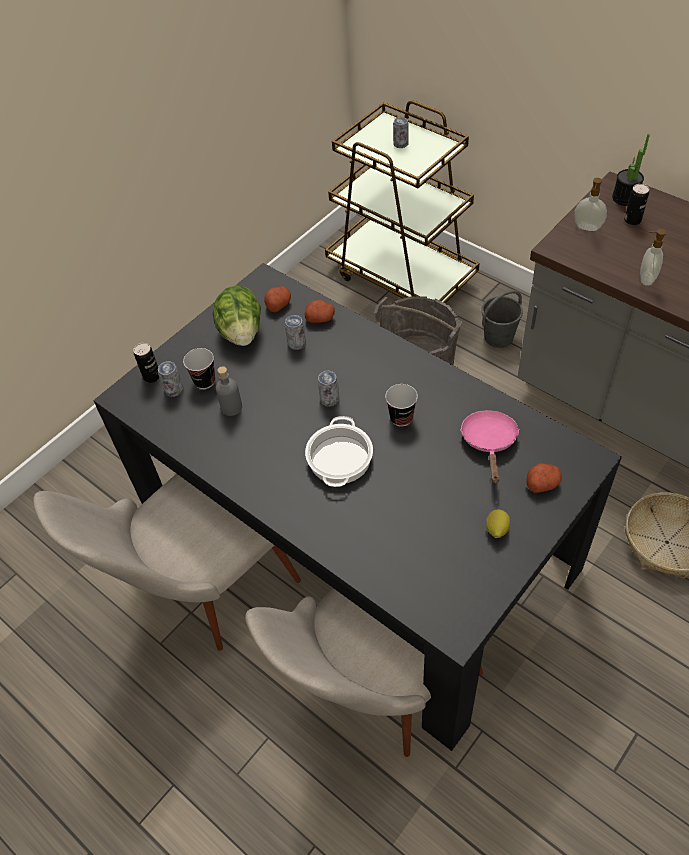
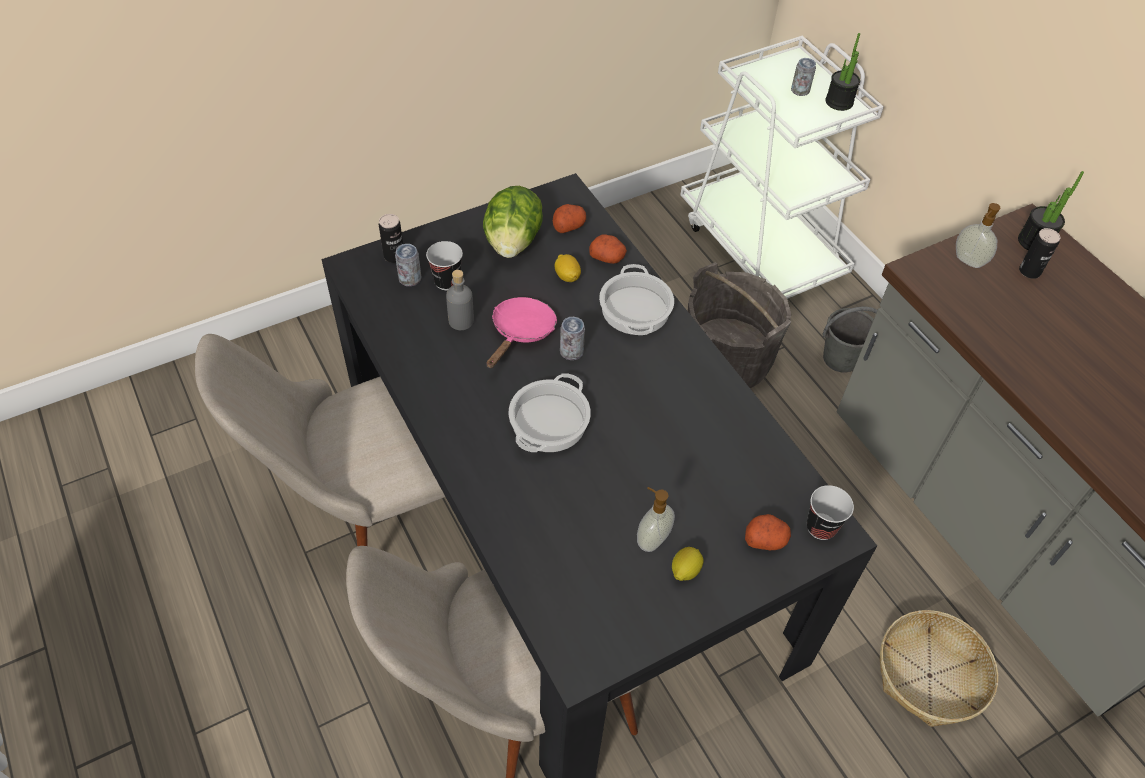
camera: 15 degrees right, 0 degrees up
(297, 343) = (567, 276): can -> lemon
(362, 350) = (636, 310): none -> cooking pot
(401, 275) = (760, 247): brown cart -> white cart
(401, 418) = (641, 402): cup -> cup (821, 527)
(433, 143) = (839, 102): none -> potted plant
(489, 442) = (727, 469): pink frying pan -> pink frying pan (521, 332)
(646, 278) = (1009, 346): soap dispenser -> soap dispenser (651, 539)

